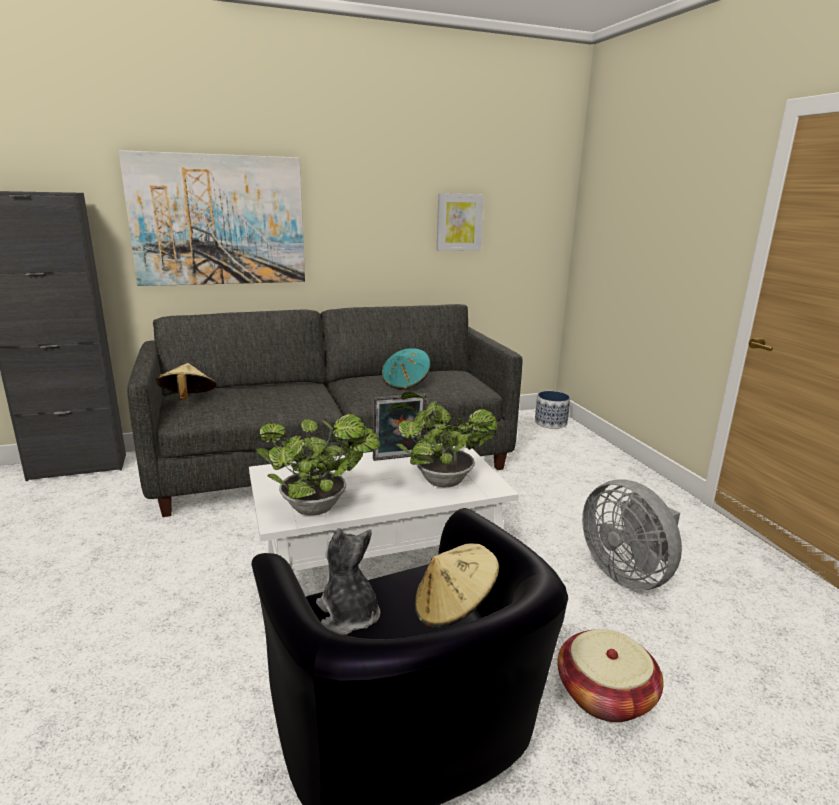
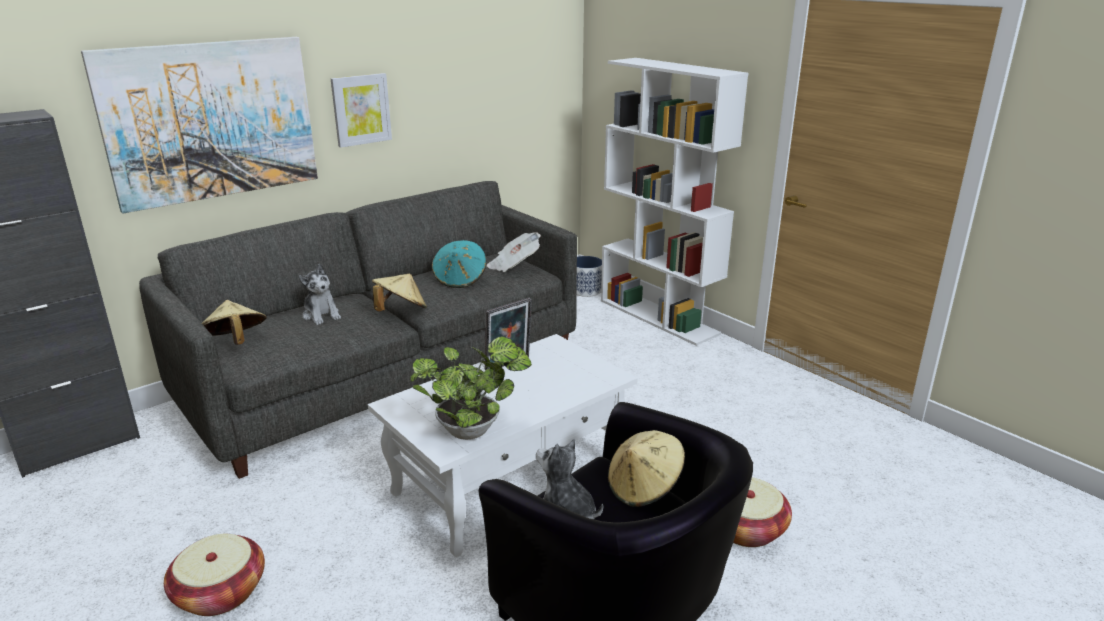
camera: 20 degrees left, 5 degrees up
(74, 608) = (220, 592): none -> basket
(272, 392) = (321, 315): none -> plush toy
(336, 399) = (400, 311): none -> beige hat
(439, 480) = (561, 379): potted plant -> none
(459, 222) = (472, 89): picture -> picture (361, 109)
(462, 380) = (514, 265): none -> newspaper
(611, 457) = (659, 317): none -> white bookcase
(627, 573) = (720, 427): grey fan -> none

